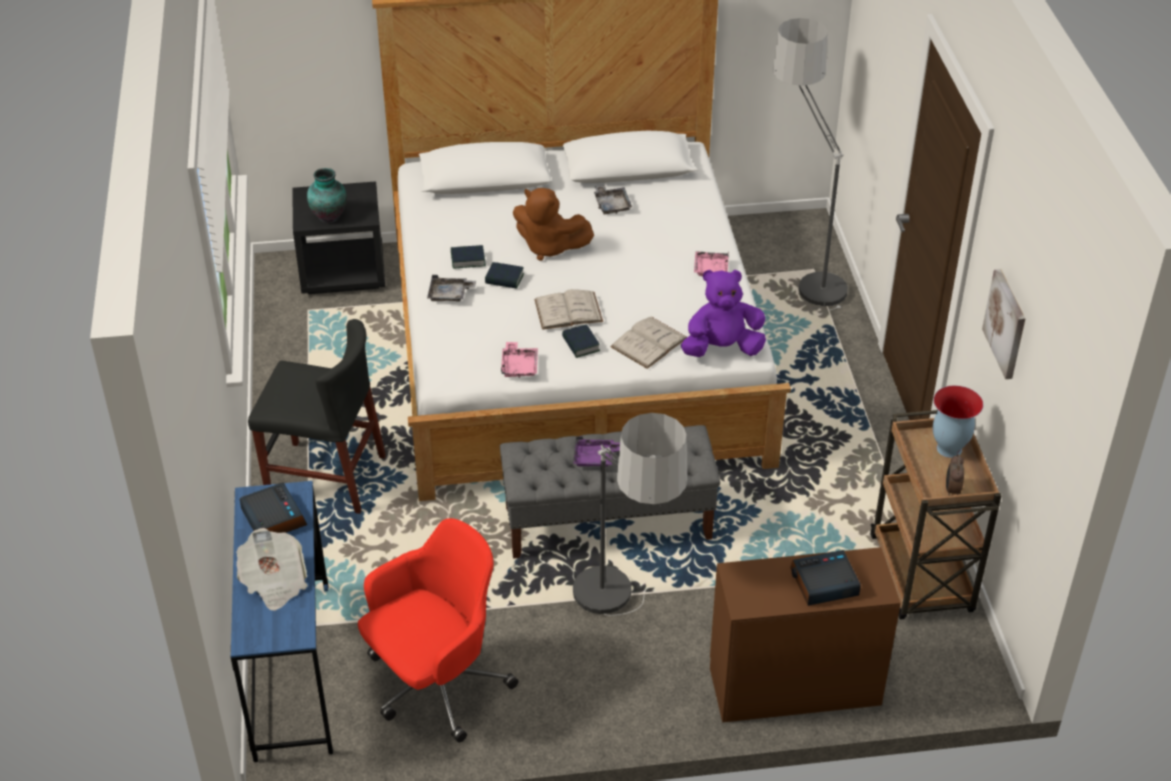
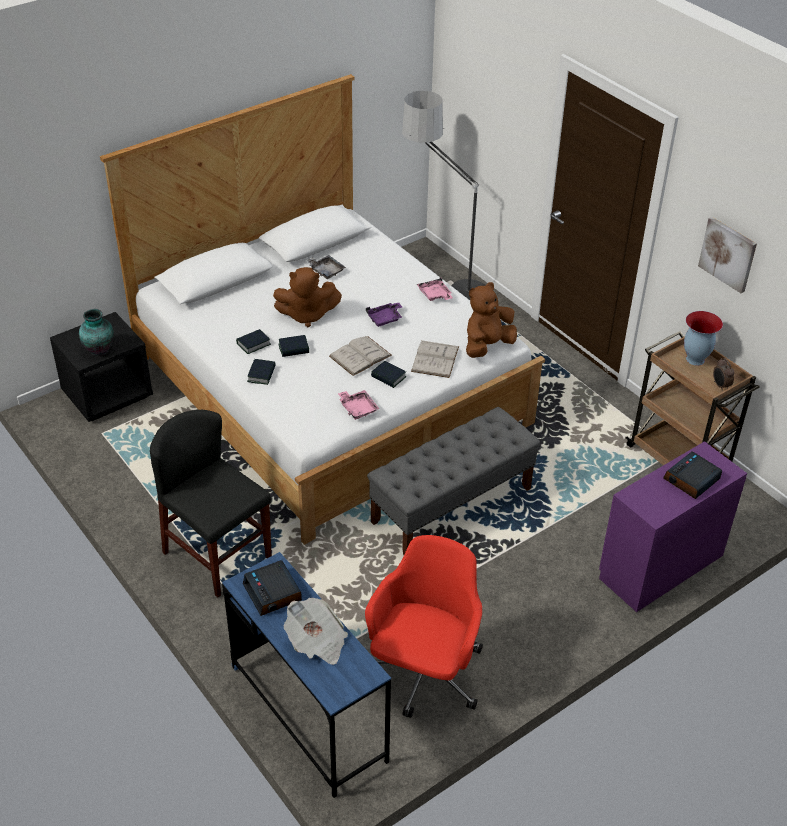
camera: 30 degrees left, 0 degrees up
(273, 518) = (273, 593): alarm clock -> alarm clock turned 150 degrees counterclockwise
(326, 477) = (217, 555): black chair -> black chair turned 120 degrees counterclockwise
(450, 295) = (261, 374): grey tray -> book
(596, 458) = (447, 457): purple tray -> purple tray (385, 318)
(624, 626) = (520, 574): floor lamp -> none
(722, 349) = (487, 346): purple plush toy -> brown plush toy
(793, 684) = (659, 566): brown dresser -> purple dresser

